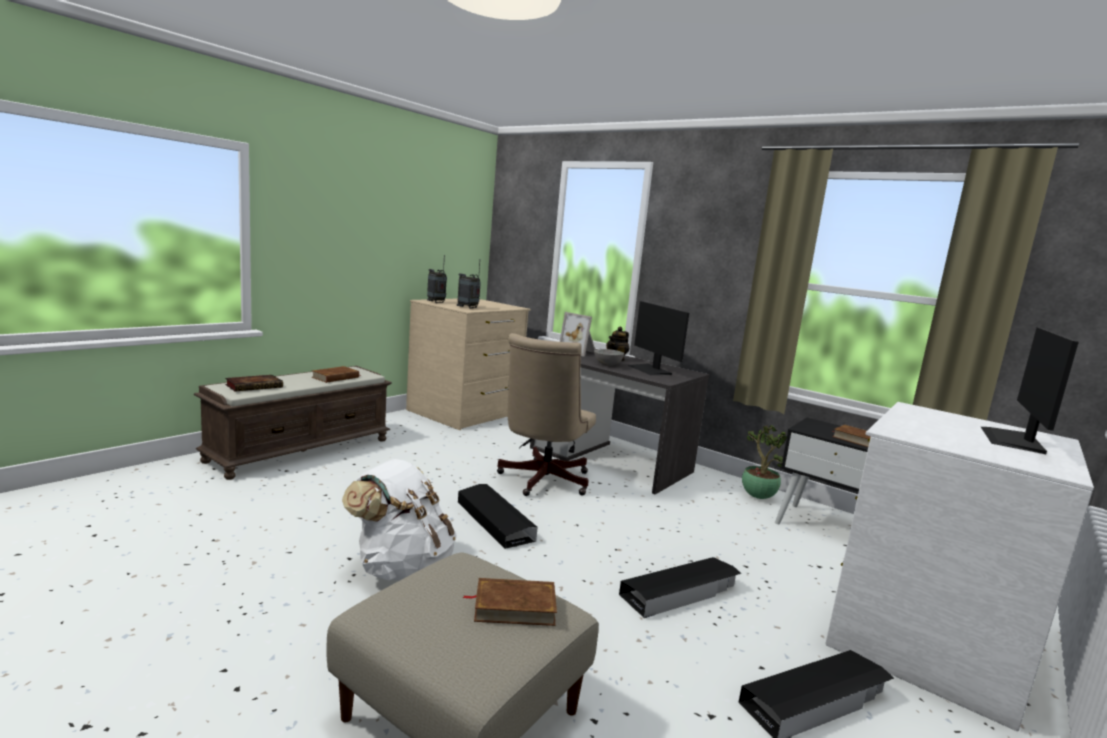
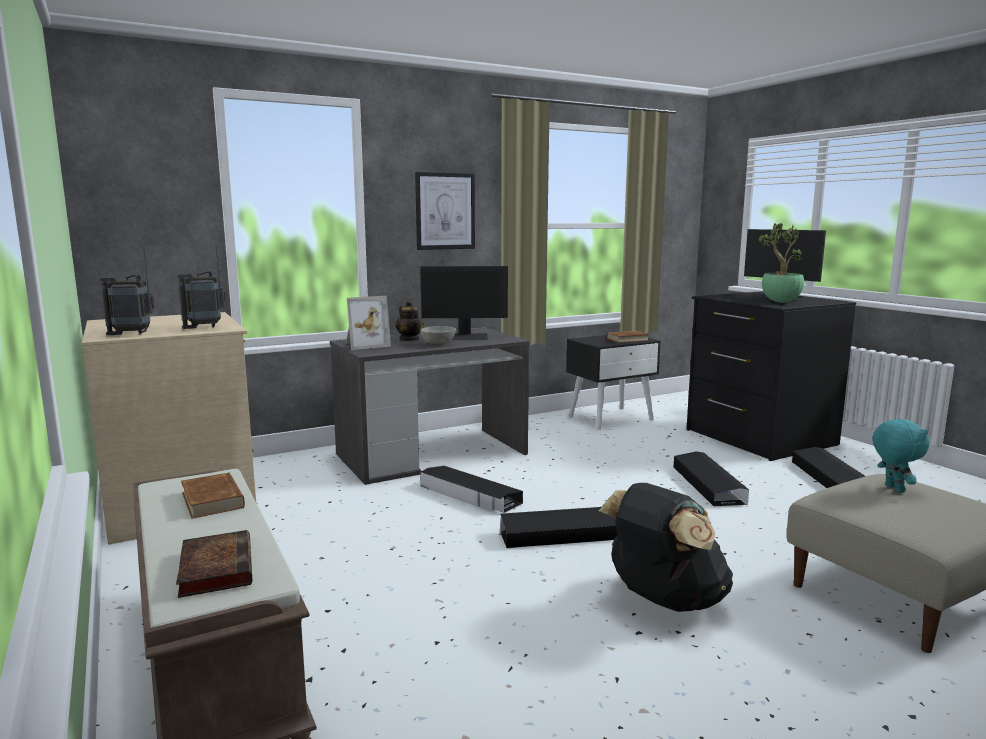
camera: 65 degrees left, 0 degrees up
(401, 568) = (663, 600): white backpack -> black backpack
(514, 606) = (893, 489): brown book -> turquoise plush toy
(541, 481) = (470, 495): beige office chair -> black storage box
(709, 259) = (445, 211): none -> picture
(757, 496) = (548, 423): potted plant -> potted plant (780, 302)
(921, 639) = (758, 437): white dresser -> black dresser

